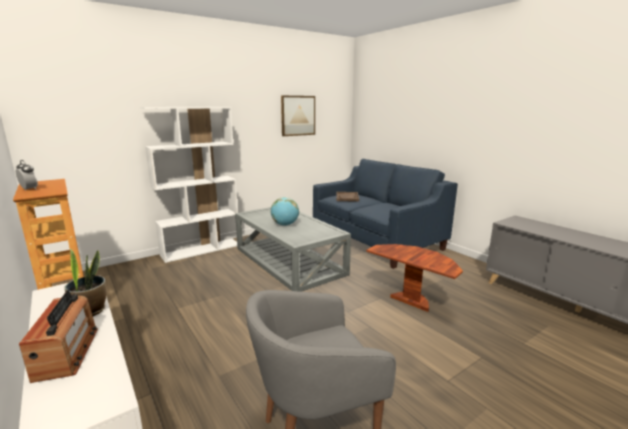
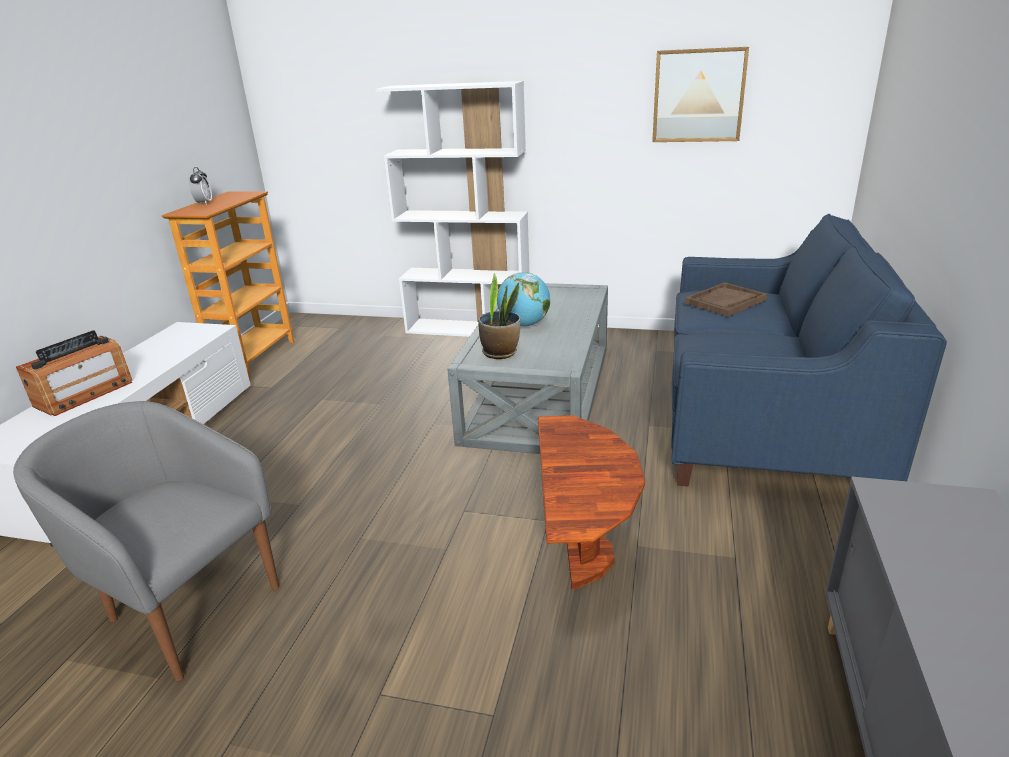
camera: 50 degrees right, 10 degrees up
(90, 311) = (161, 361): potted plant -> potted plant (500, 352)

